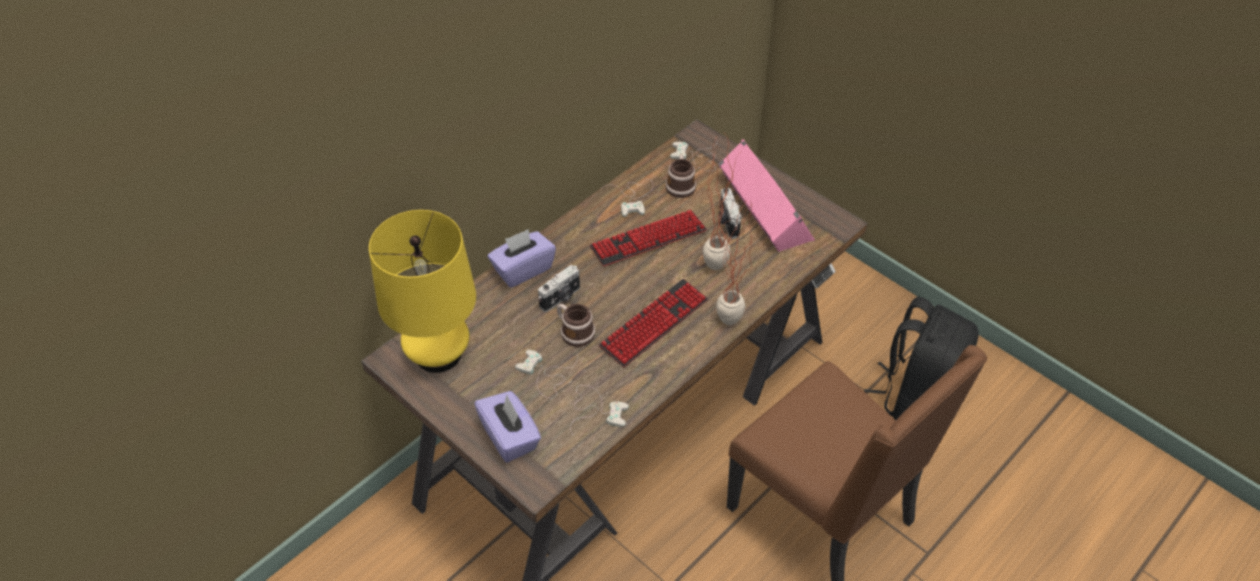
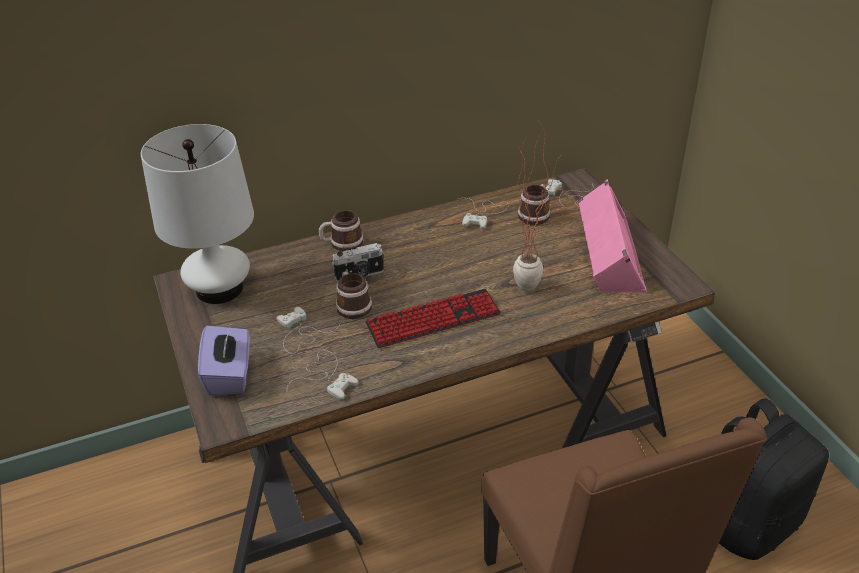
camera: 25 degrees right, 10 degrees down
(438, 354) = (220, 288): yellow table lamp -> white table lamp
(523, 269) = (342, 244): purple tissue box -> mug
(648, 239) = (474, 249): keyboard -> none
(727, 222) = (563, 255): camera -> none
(727, 327) = (505, 343): potted plant -> none

